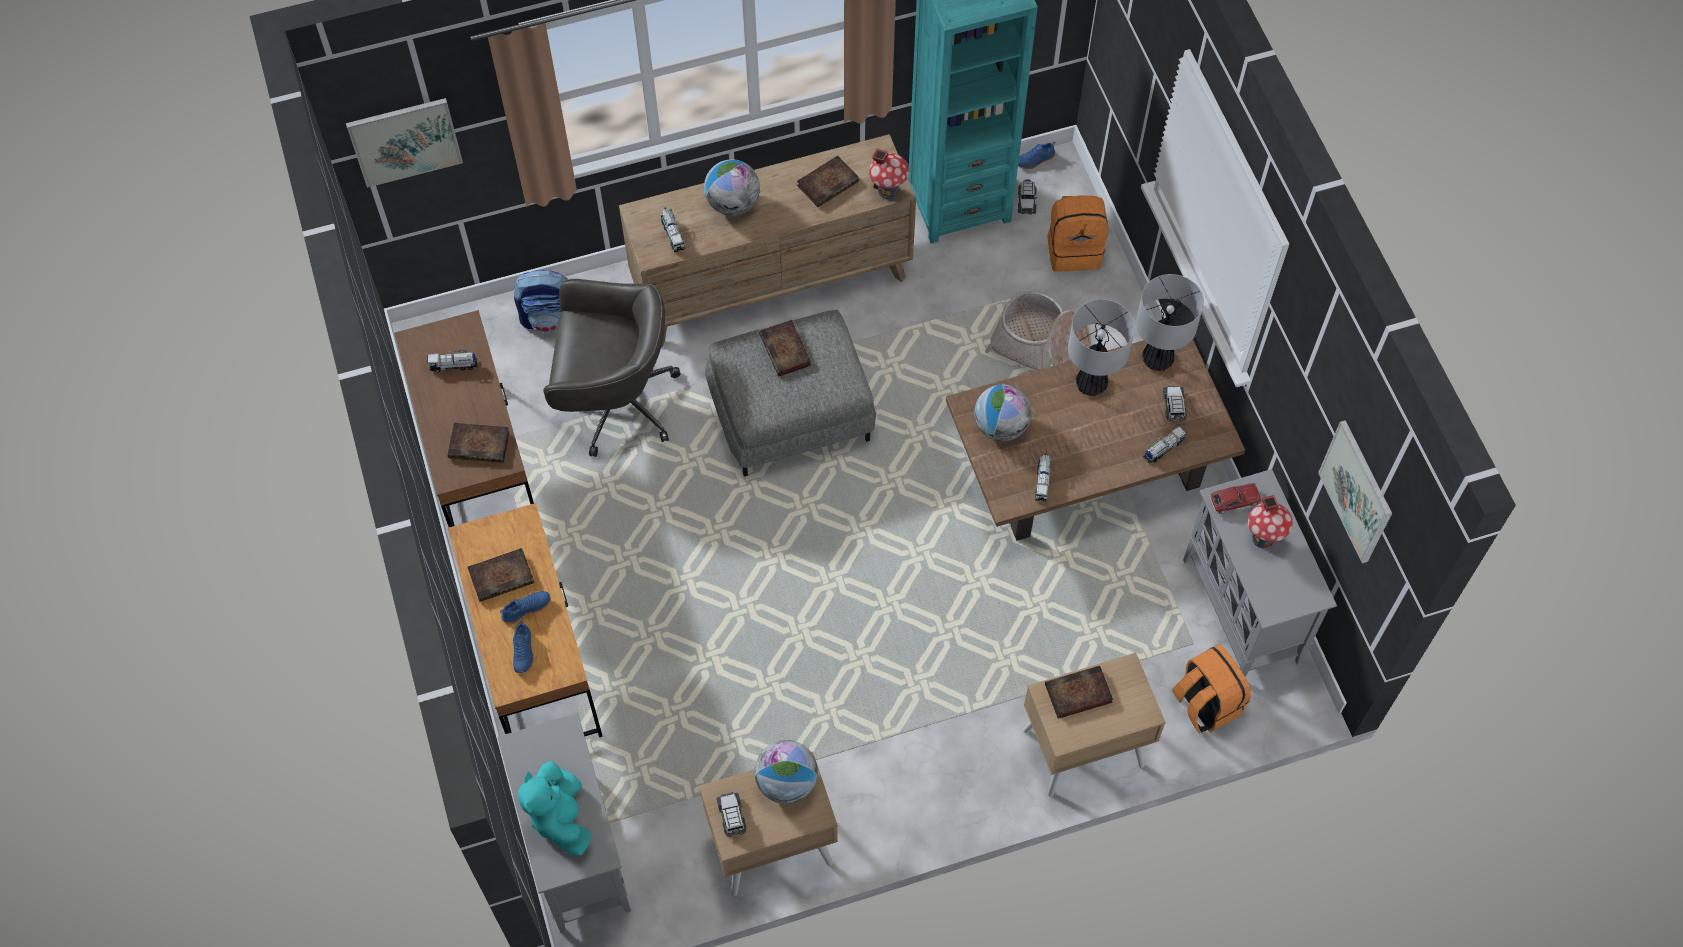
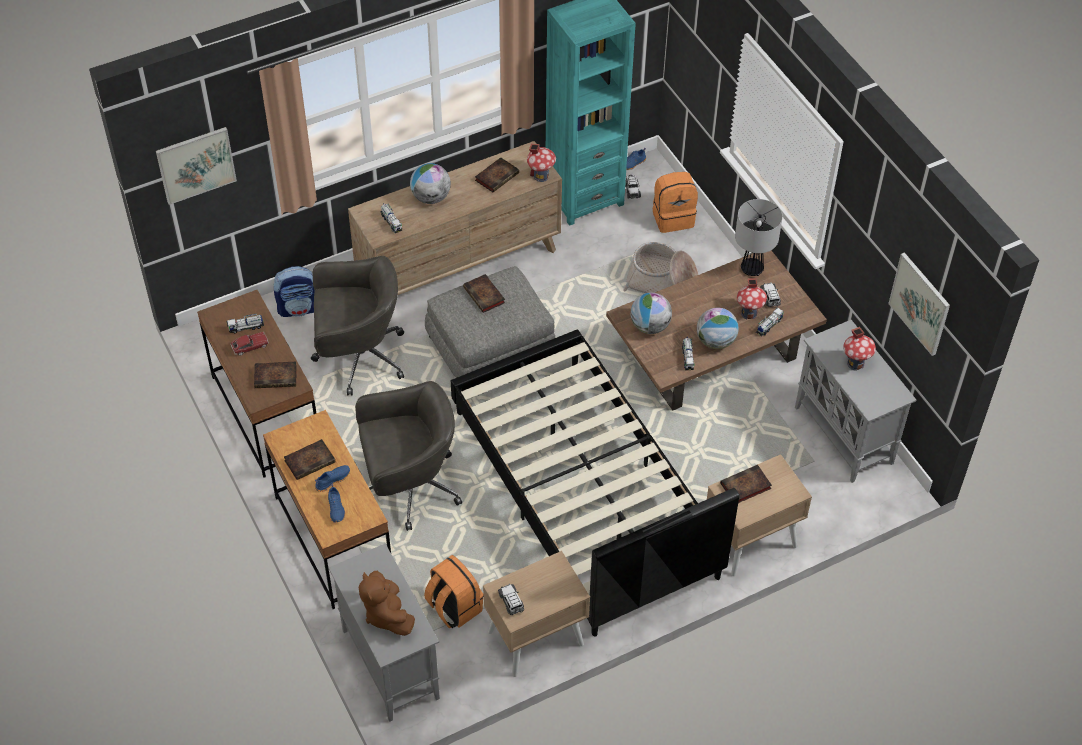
camera: 10 degrees left, 10 degrees down
(560, 817) = (387, 614): turquoise plush toy -> brown plush toy
(647, 601) = (409, 487): none -> grey office chair
(786, 782) = (547, 574): globe -> globe (715, 341)
(874, 645) = (584, 493): none -> black bed
(1091, 384) = (709, 291): table lamp -> none
(1140, 426) = (749, 313): none -> toy house
(1205, 703) = (831, 499): orange backpack -> orange backpack (453, 607)
(1234, 501) = (829, 343): toy car -> toy car (250, 346)

